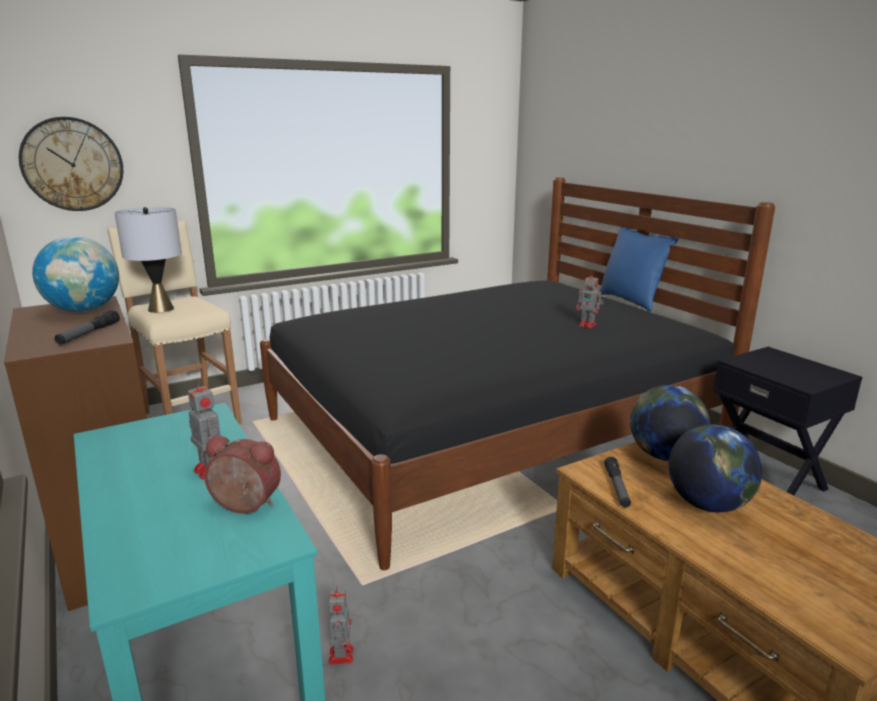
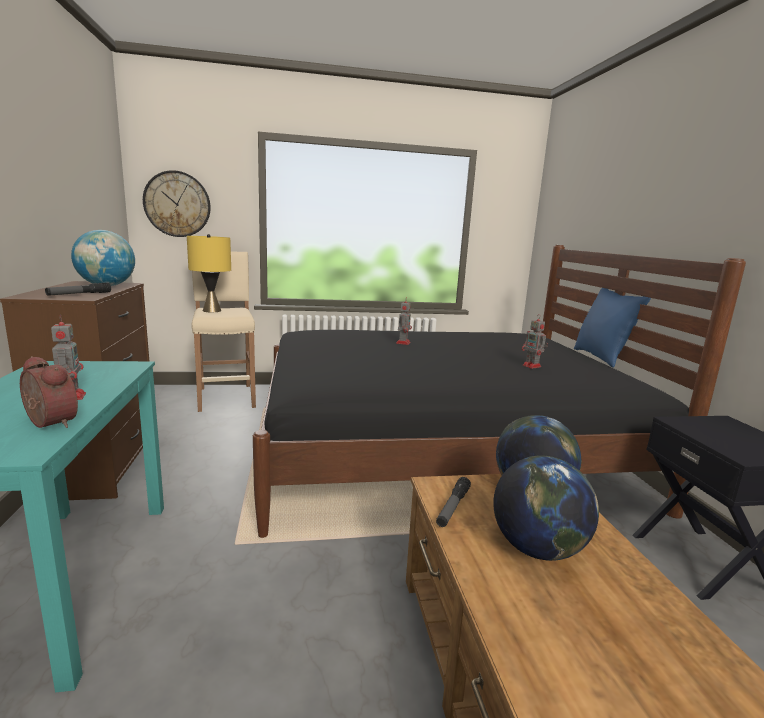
camera: 20 degrees right, 5 degrees down
(161, 309) = (212, 310): grey table lamp -> yellow table lamp
(341, 654) = (170, 595): toy robot -> toy robot (403, 342)

